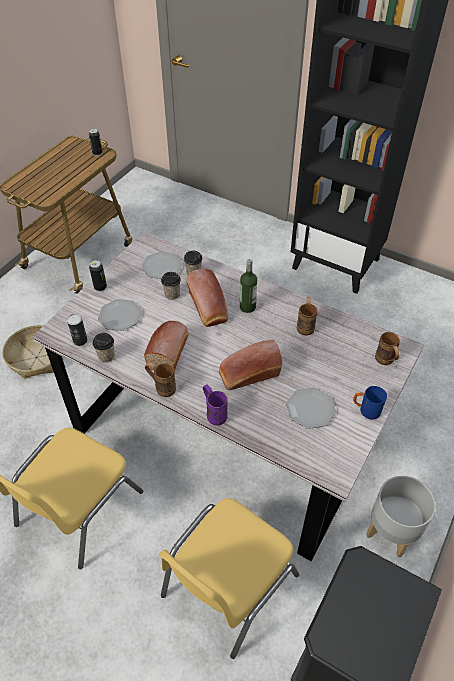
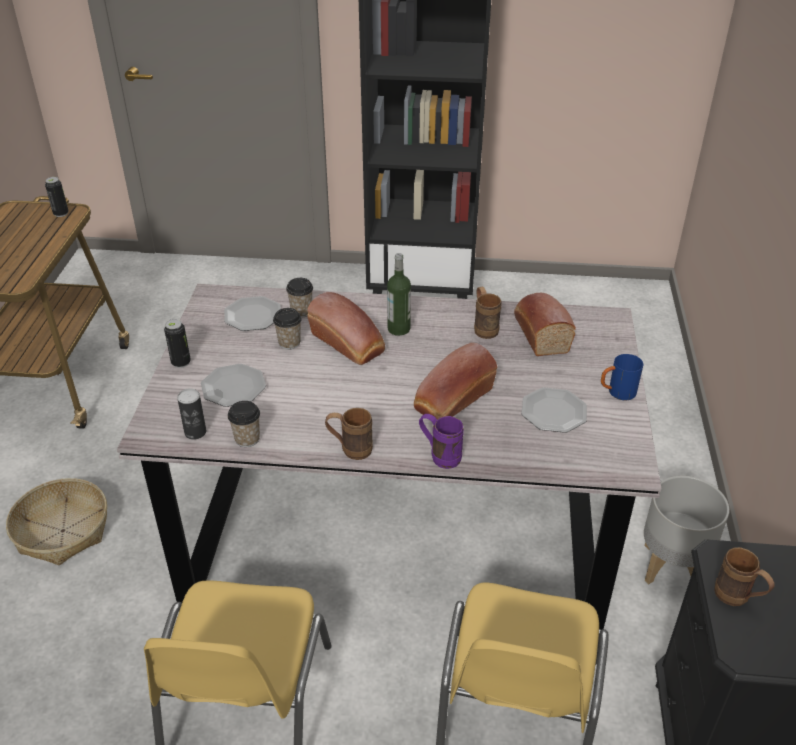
camera: 25 degrees left, 10 degrees down
(169, 351) = (331, 406): bread -> bread (540, 333)
(386, 362) = (602, 337): brown mug -> brown mug (738, 599)

